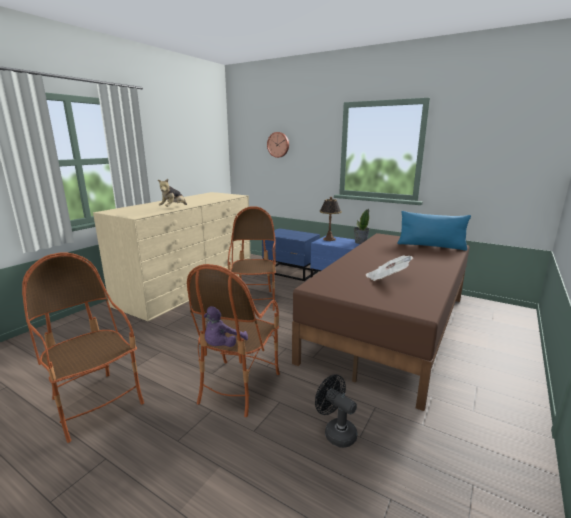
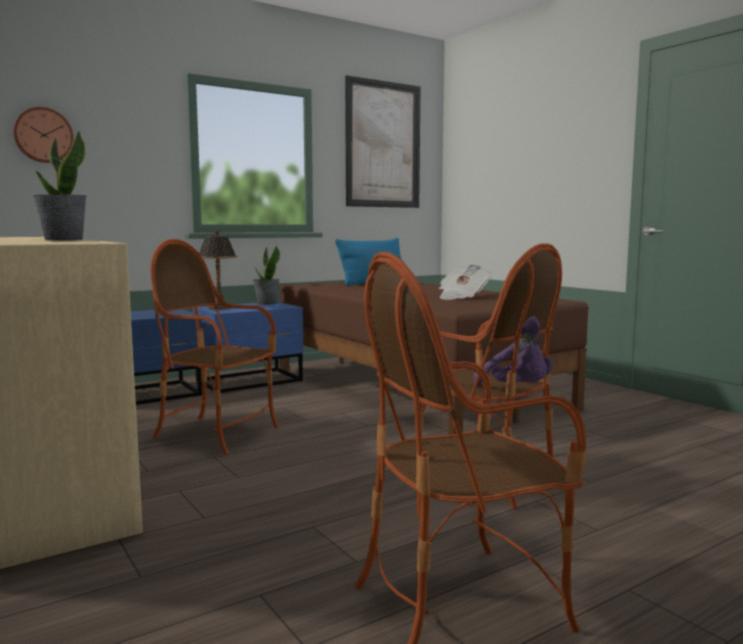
camera: 65 degrees left, 10 degrees down
(173, 208) = (63, 240): plush toy -> potted plant
(336, 432) = (604, 446): black fan -> none
(497, 134) = (383, 145): none -> picture

